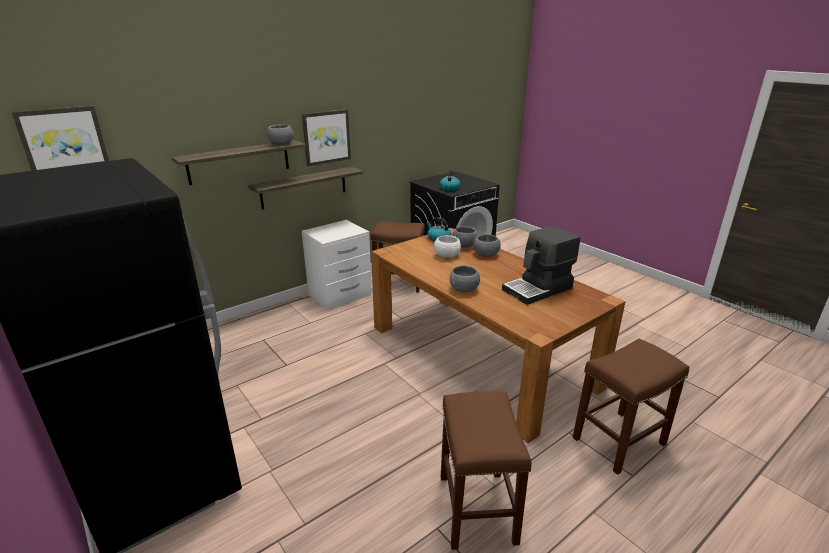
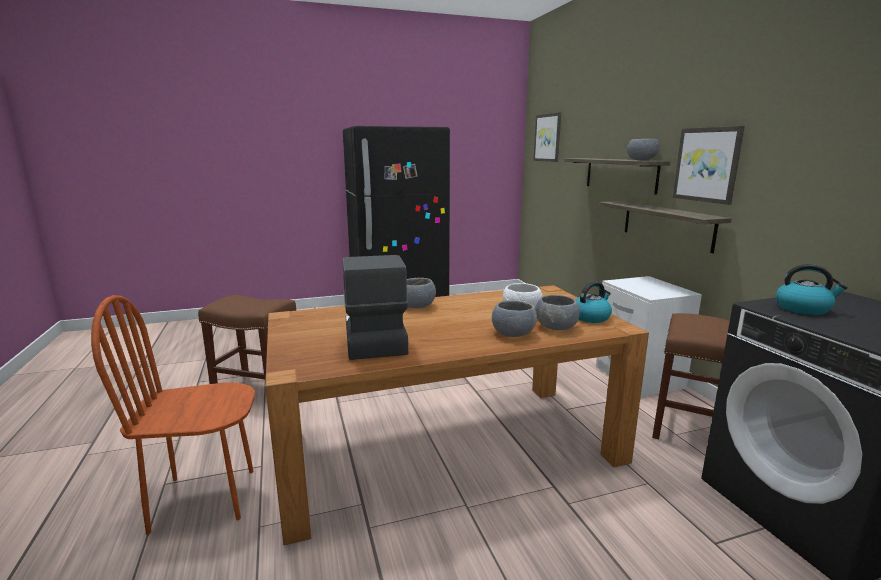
camera: 110 degrees right, 10 degrees down
(618, 442) = (204, 499): brown stool -> brown chair

